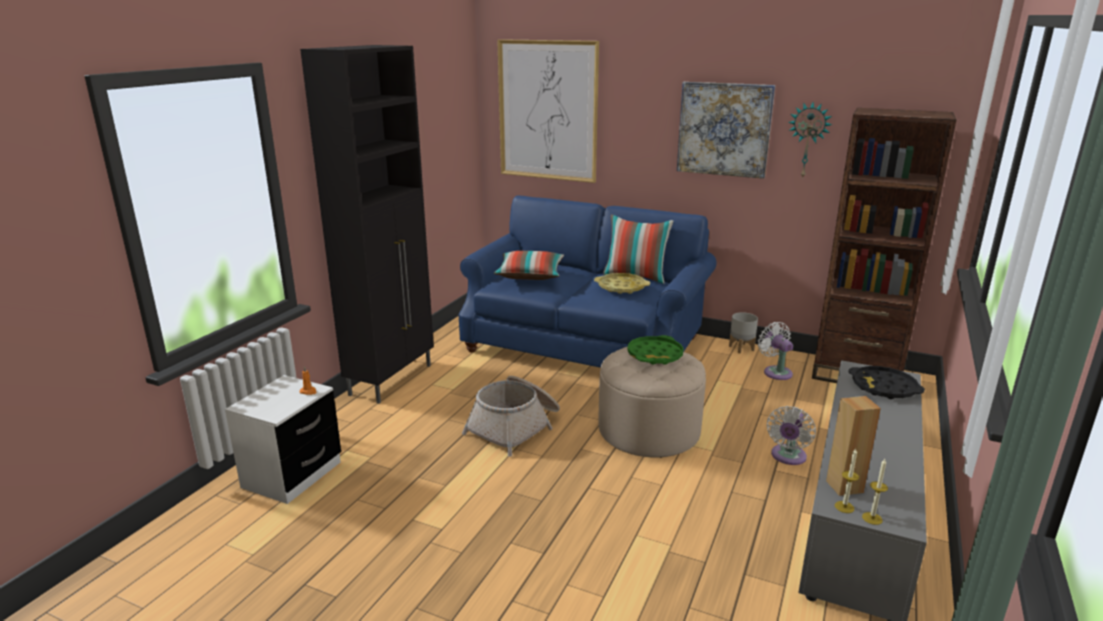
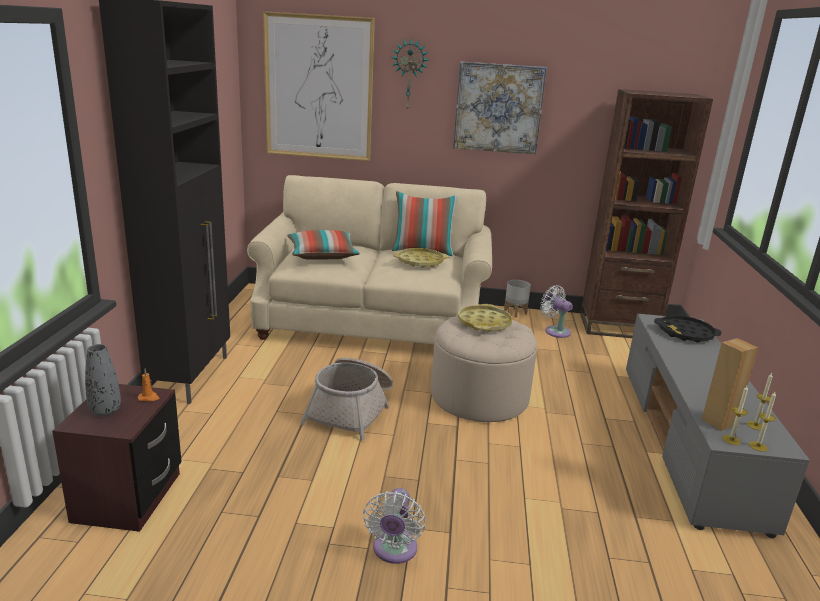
camera: 20 degrees left, 0 degrees up
(270, 398) = (105, 410): none -> grey vase
(292, 475) = (128, 497): white nightstand -> brown nightstand
(584, 344) = (373, 321): blue sofa -> beige sofa
(655, 355) = (484, 323): green tray -> yellow tray
(787, 457) = (608, 405): white fan -> white fan (394, 551)
(808, 140) = (574, 118): wall clock -> wall clock (409, 74)
(888, 496) = (755, 425): none -> candle

